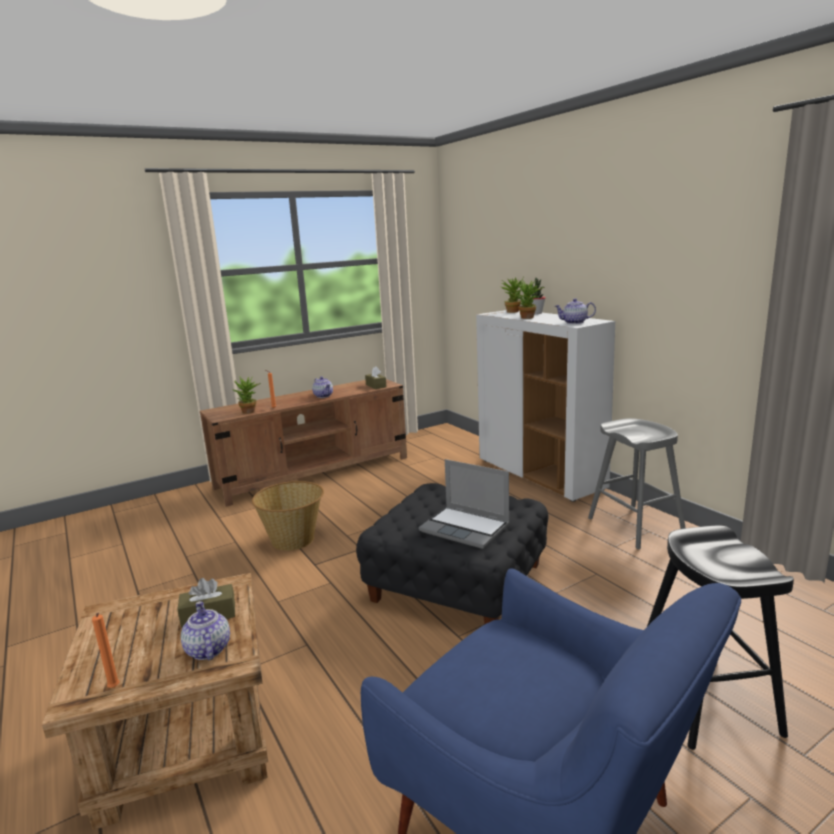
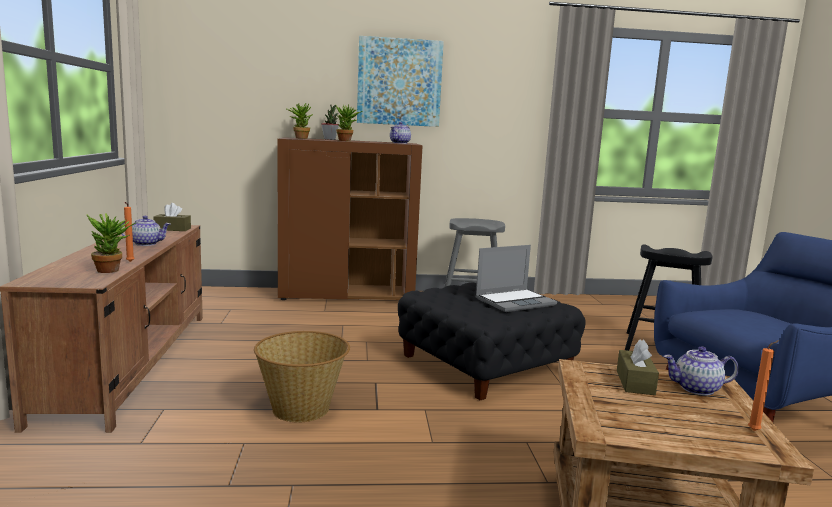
camera: 65 degrees left, 5 degrees down
(540, 474) = (348, 295): white cabinet -> brown cabinet
(602, 248) = (399, 82): none -> picture

